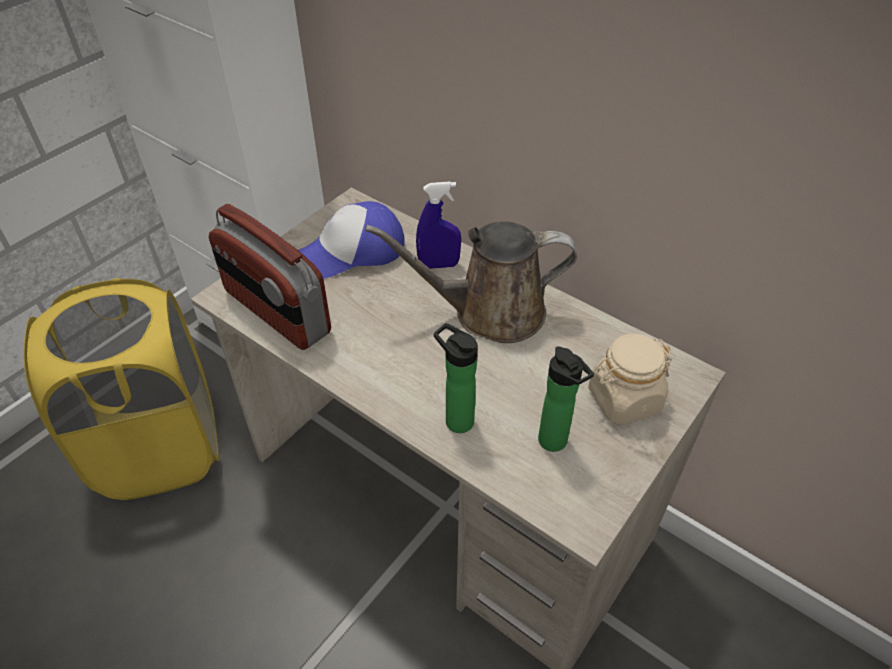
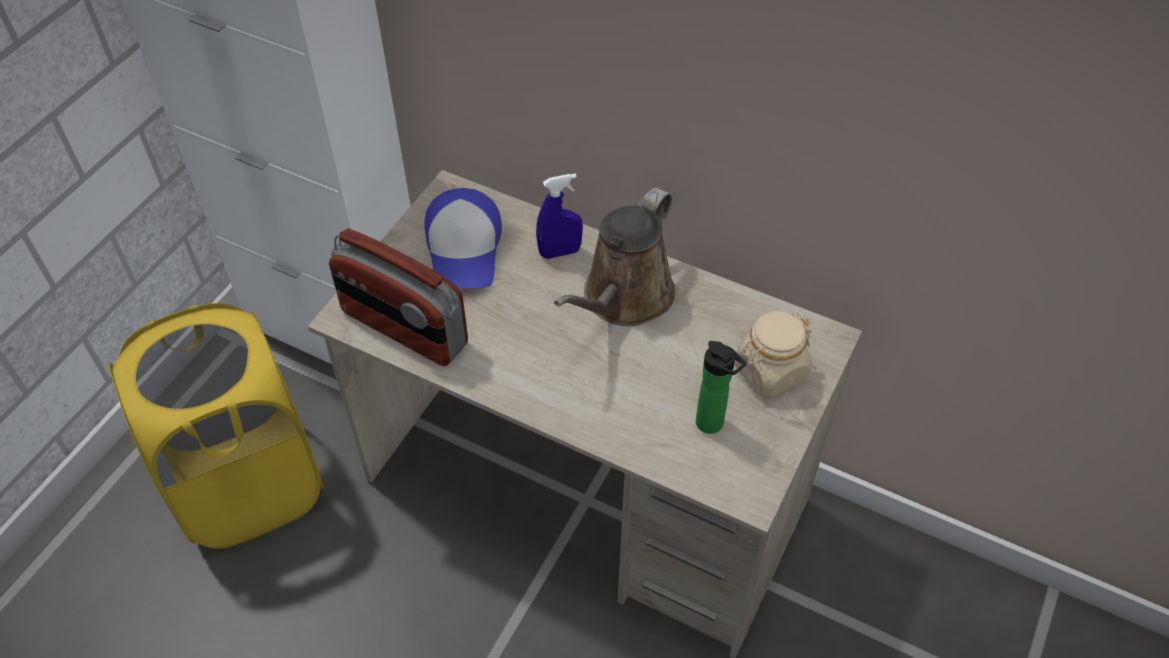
camera: 10 degrees left, 5 degrees up
(352, 252) = (465, 249): cap -> cap turned 60 degrees counterclockwise
(456, 419) = (614, 416): bottle -> none
(489, 312) = (623, 299): brown watering can -> brown watering can turned 45 degrees counterclockwise

